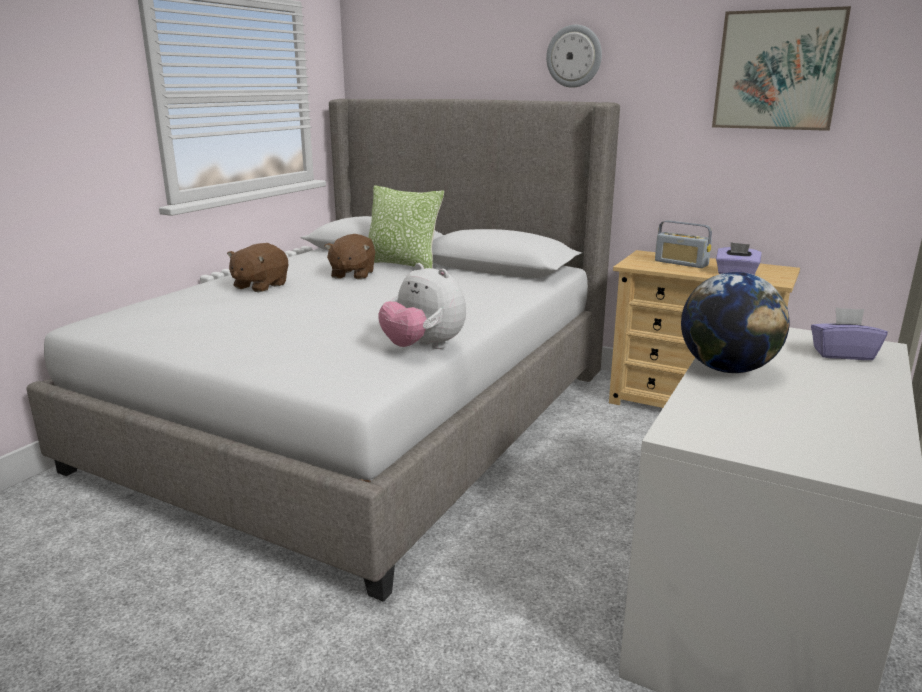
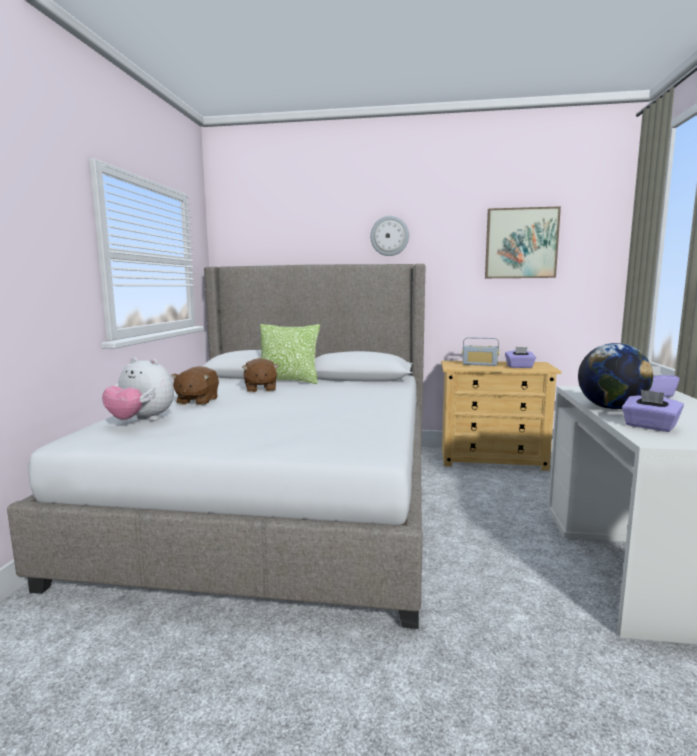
camera: 20 degrees left, 10 degrees down
(423, 347) = (384, 424): plush toy -> plush toy (141, 421)
(723, 409) = (649, 426): none -> purple tissue box

